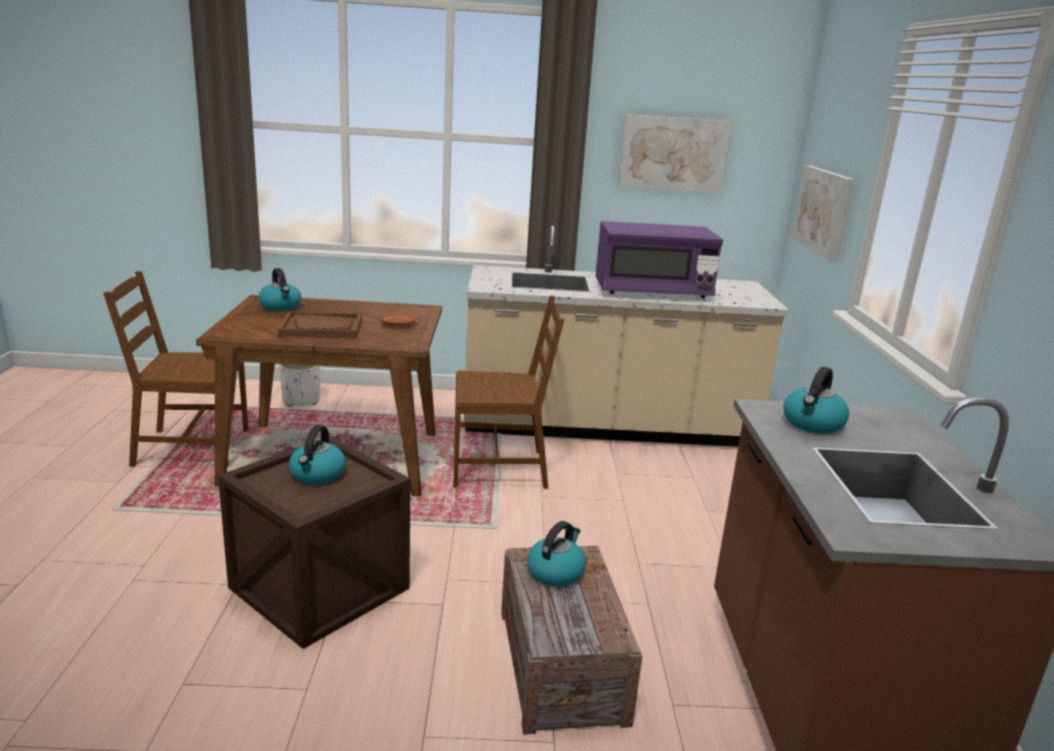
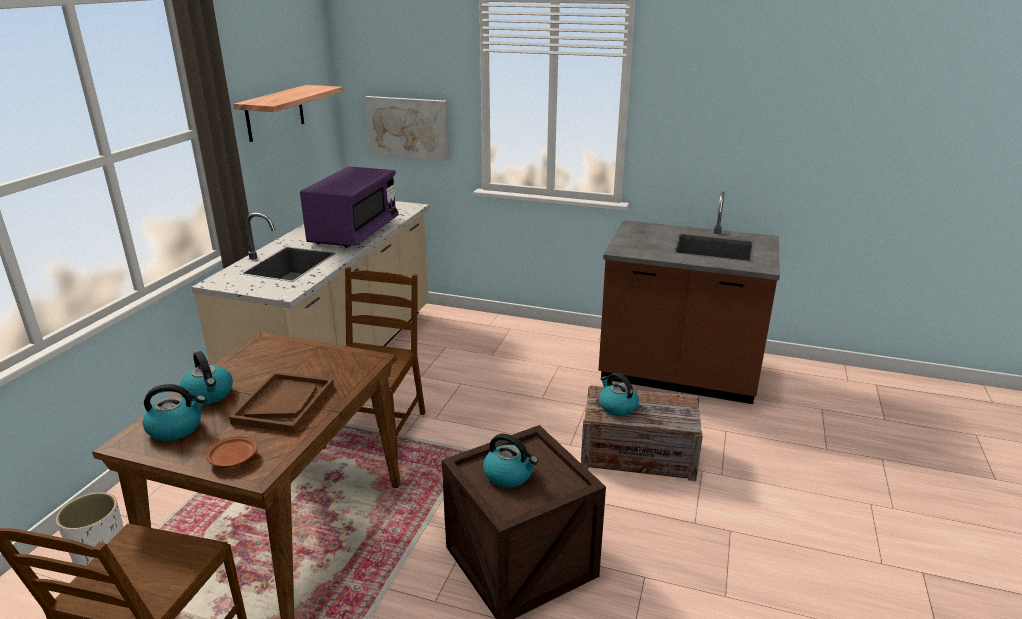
camera: 70 degrees left, 5 degrees up
(397, 324) = (306, 360): brown plate -> brown plate (232, 459)
(672, 153) = (275, 113): picture -> shelf
(812, 424) = (643, 245): kettle -> kettle (209, 394)

